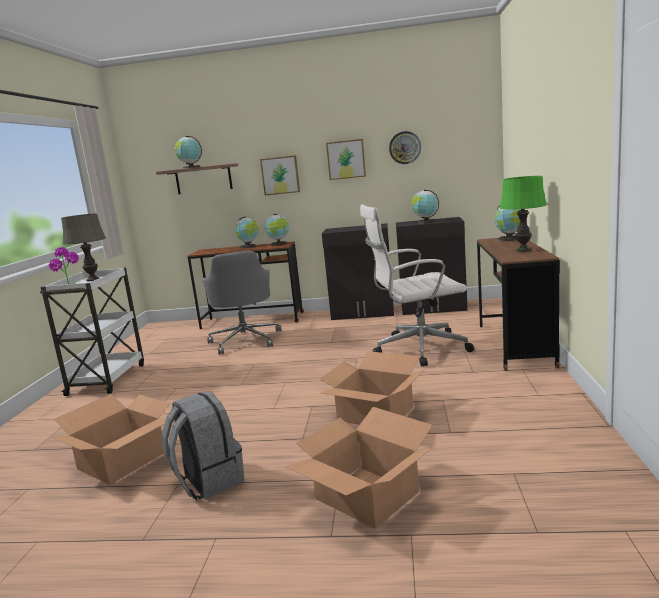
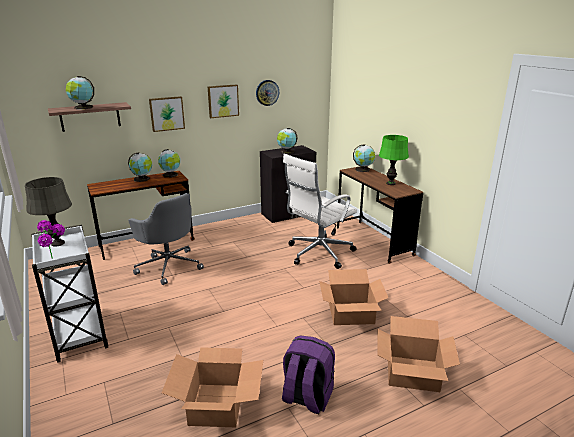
camera: 35 degrees left, 10 degrees up
(207, 481) = (306, 398): grey backpack -> purple backpack
(363, 313) = (239, 224): black cabinet -> none

